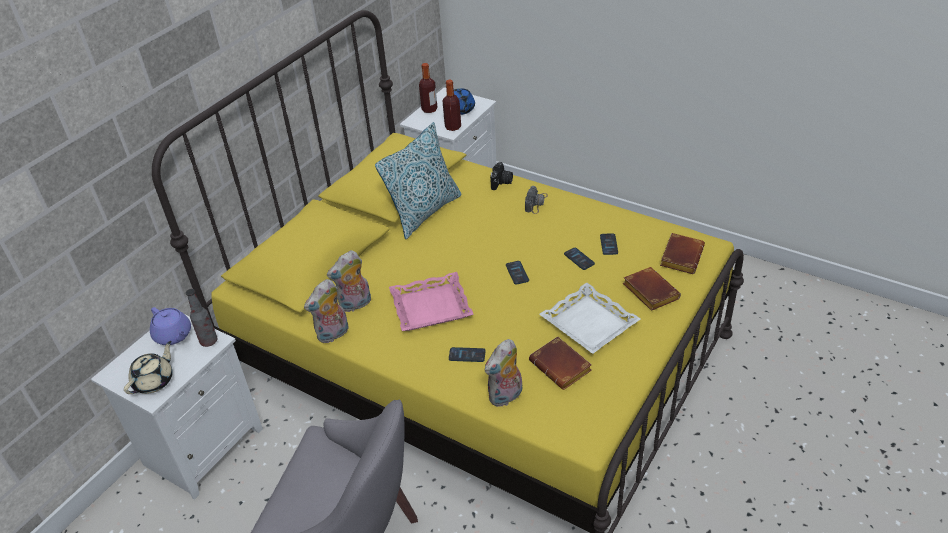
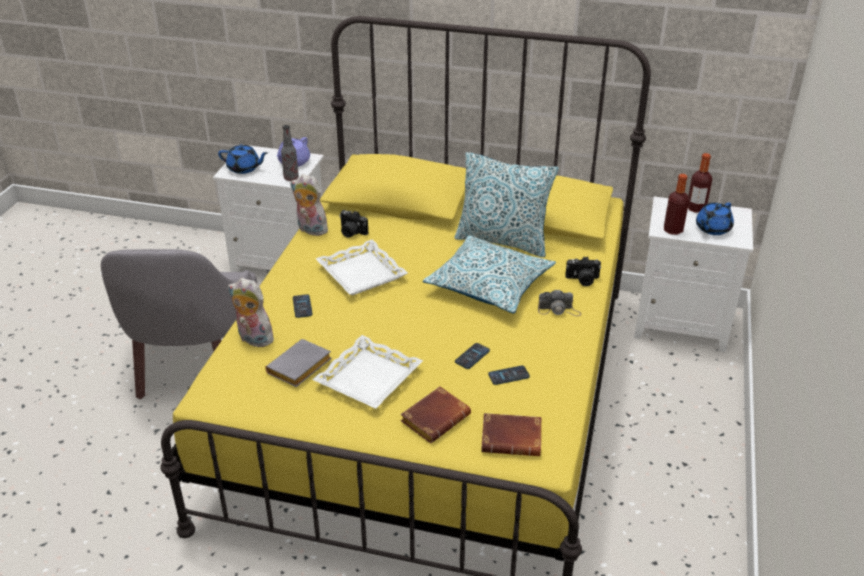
camera: 70 degrees right, 5 degrees down
(154, 381) = (244, 168): beige teapot -> blue teapot
(355, 305) = (351, 232): plush toy -> camera
(431, 307) = (361, 273): pink tray -> white tray
(486, 232) = (489, 285): none -> pillow
(517, 273) = (431, 317): phone -> none
(562, 367) = (299, 369): brown book -> grey book

